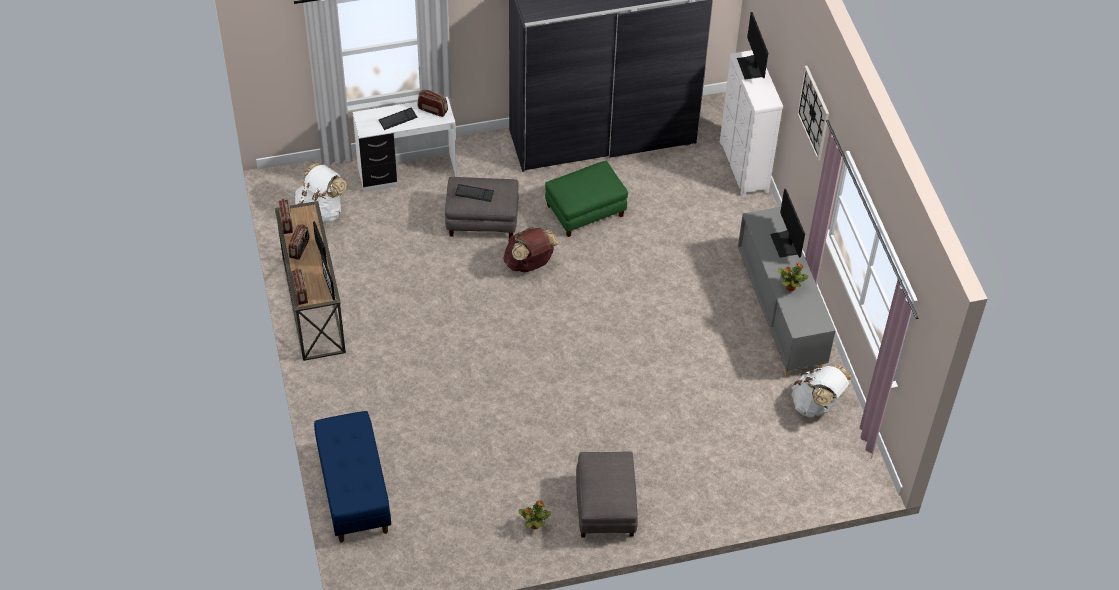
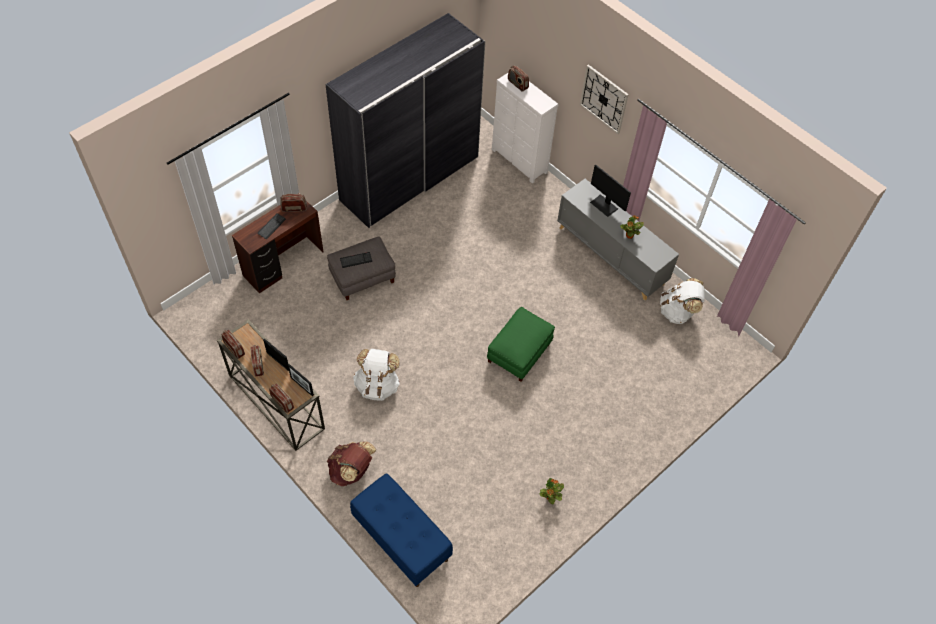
camera: 30 degrees left, 5 degrees up
(320, 211) = (235, 323): white backpack -> white backpack (377, 385)
(407, 173) = (284, 264): white desk -> brown desk
(529, 264) = (418, 296): brown backpack -> brown backpack (351, 471)
(585, 211) = (432, 239): green ottoman -> green ottoman (519, 353)
(606, 506) = (590, 457): grey ottoman -> none
(750, 67) = (517, 84): monitor -> radio

